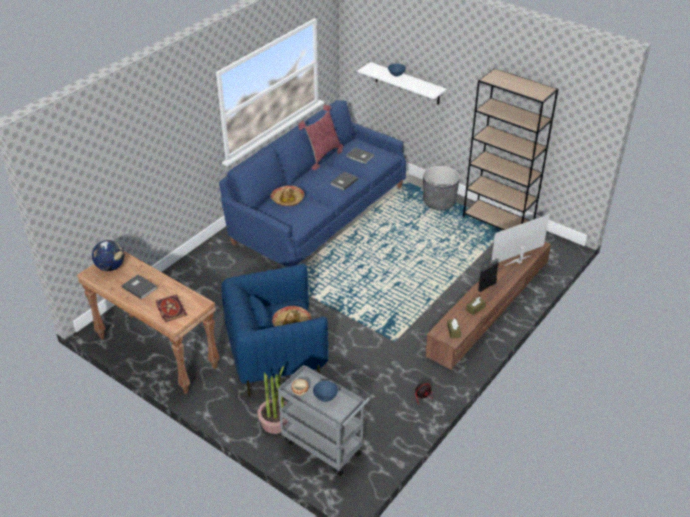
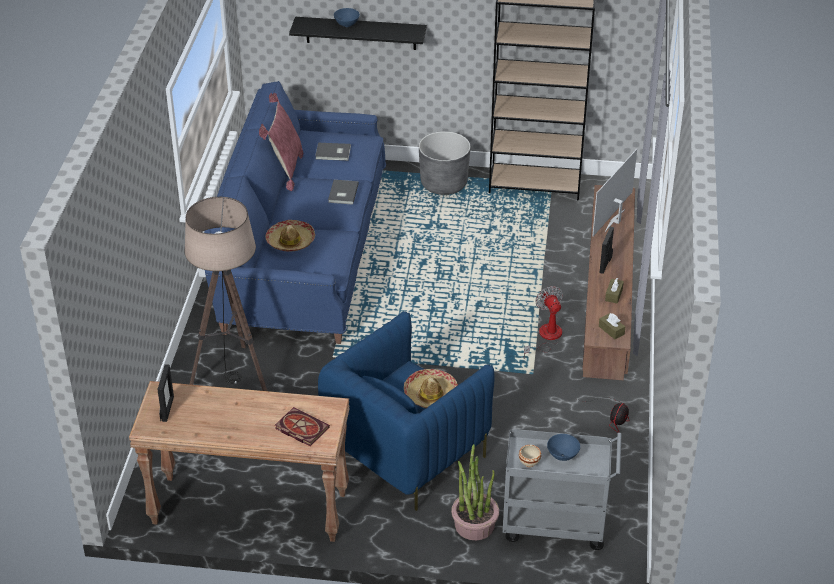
camera: 30 degrees left, 0 degrees up
(111, 267) = (167, 409): globe -> picture frame
(140, 287) = (233, 418): grey book -> none
(217, 271) = (233, 376): none -> floor lamp
(407, 83) = (361, 33): white shelf -> black shelf
(423, 321) = (546, 337): none -> fan

